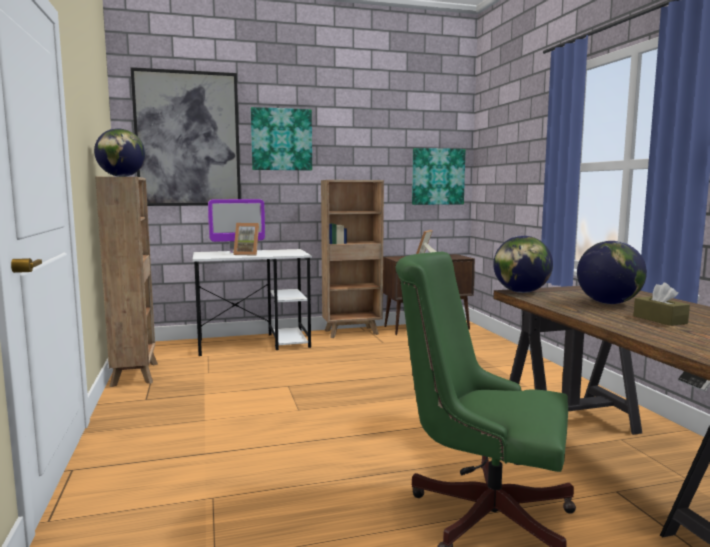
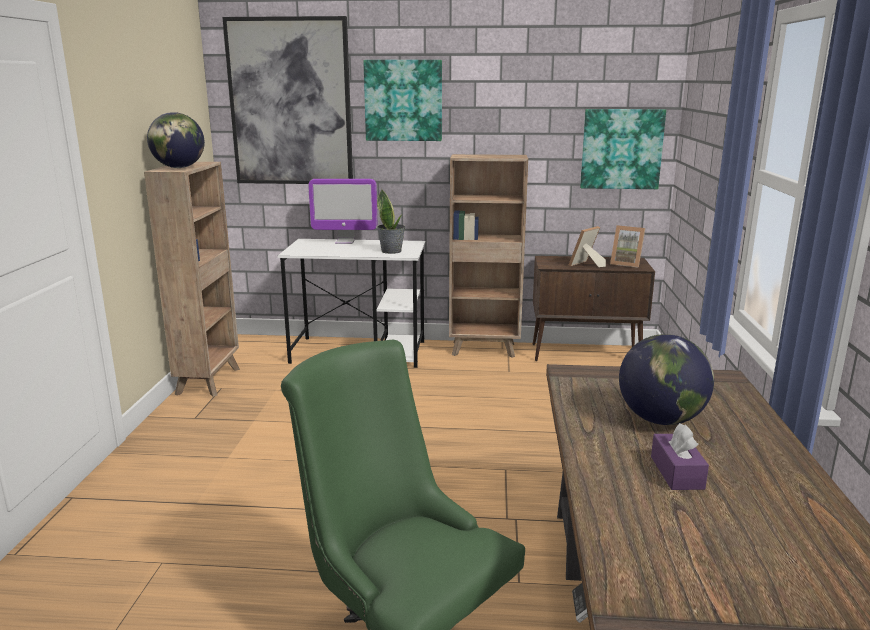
camera: 20 degrees right, 10 degrees up
(247, 254) = (348, 249): picture frame -> picture frame (626, 264)
(284, 253) = (391, 251): none -> potted plant
(521, 292) = (576, 374): globe -> none
(659, 319) = (677, 472): brown tissue box -> purple tissue box

